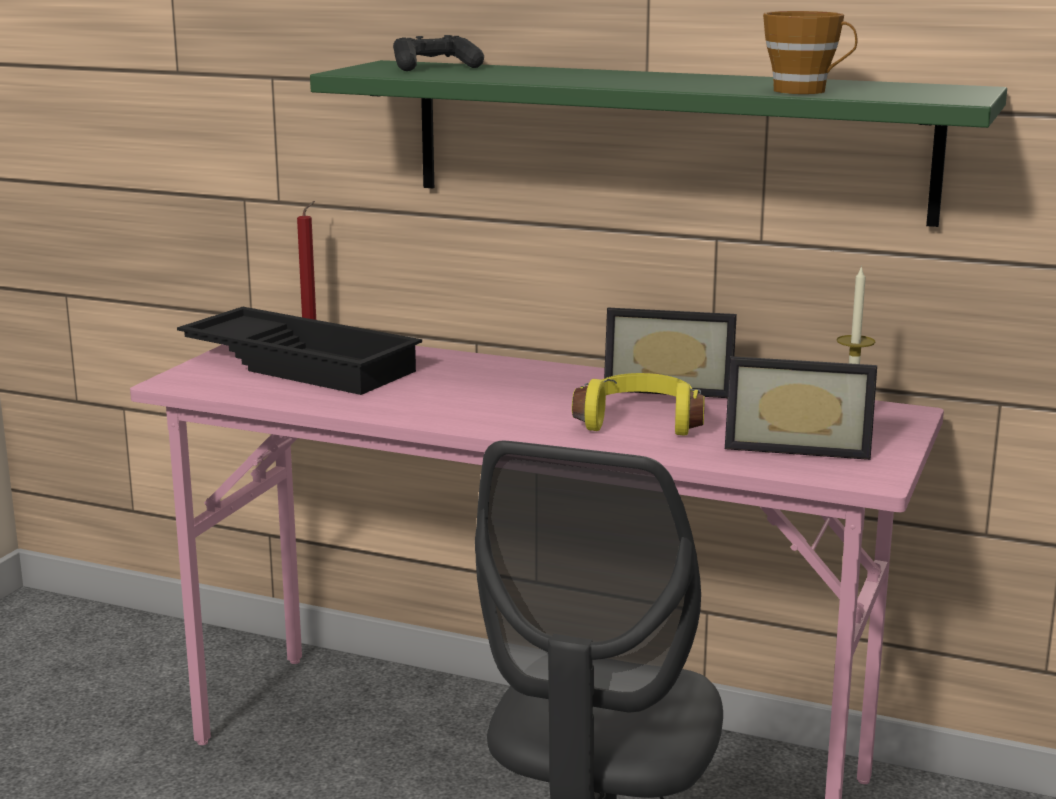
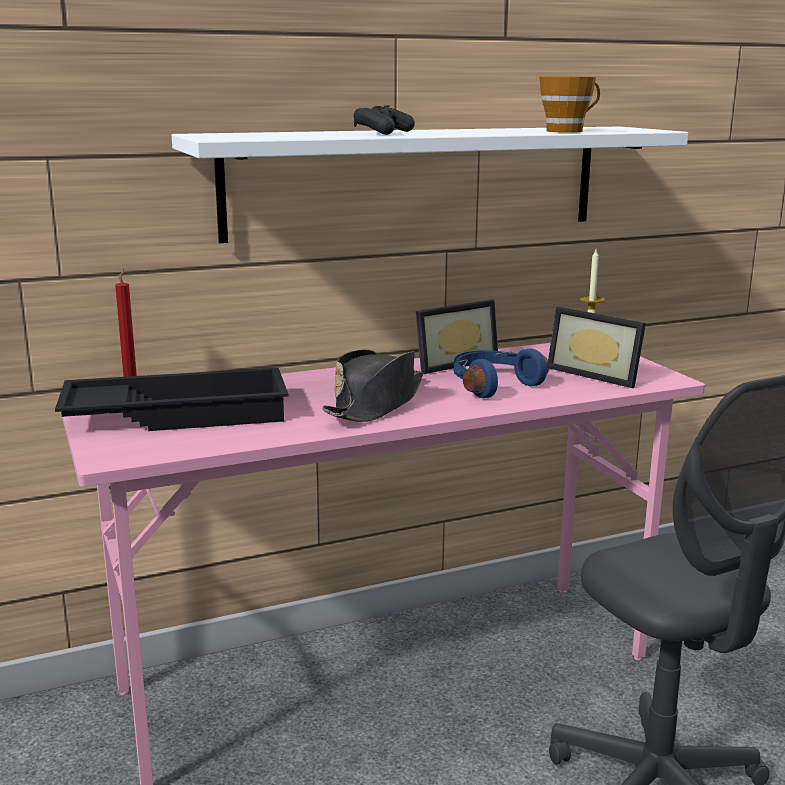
camera: 45 degrees left, 0 degrees up
(434, 67) = (260, 134): black game controller -> black game controller (383, 132)
(477, 404) = (376, 404): none -> black hat
(641, 421) = (491, 385): yellow headphones -> blue headphones
(667, 139) = (416, 181): green shelf -> white shelf
(797, 446) = (597, 374): picture frame -> picture frame turned 75 degrees clockwise

